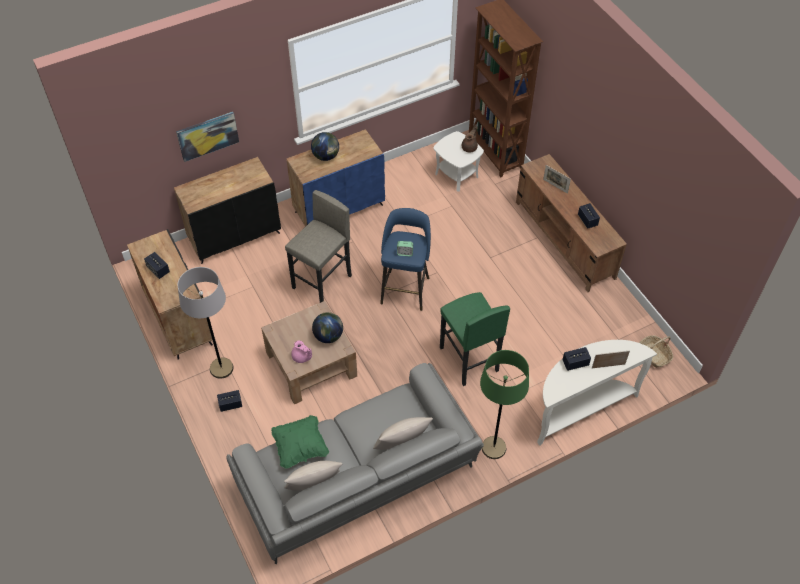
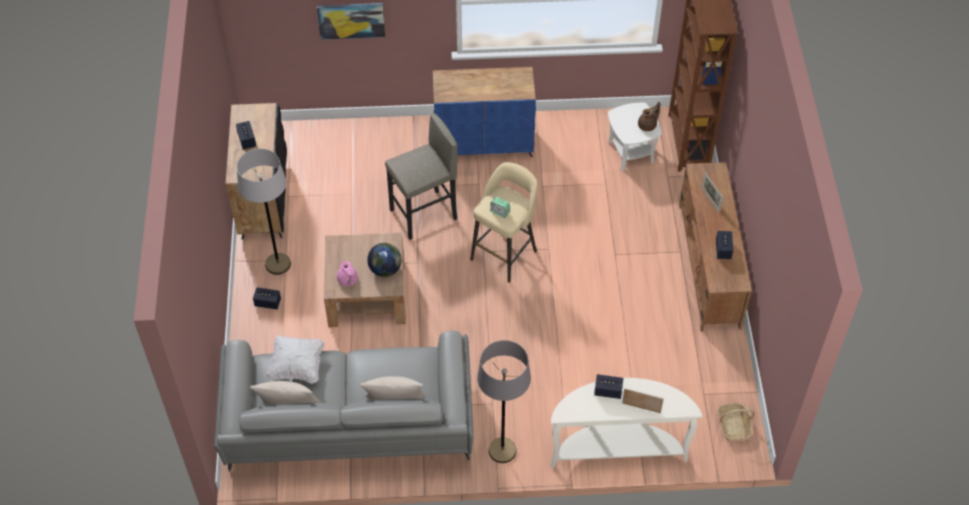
camera: 25 degrees right, 0 degrees up
(235, 236) = (362, 135): black cabinet -> none
(300, 447) = (297, 366): green pillow -> white pillow
(326, 156) = (474, 82): globe -> none
(405, 289) = (505, 254): blue stool -> beige stool
(468, 359) = (529, 351): green stool -> none
(493, 448) = (502, 451): green floor lamp -> grey floor lamp

